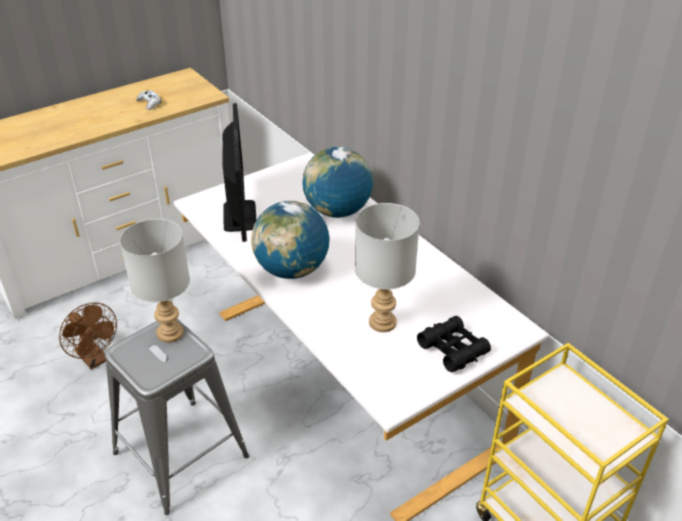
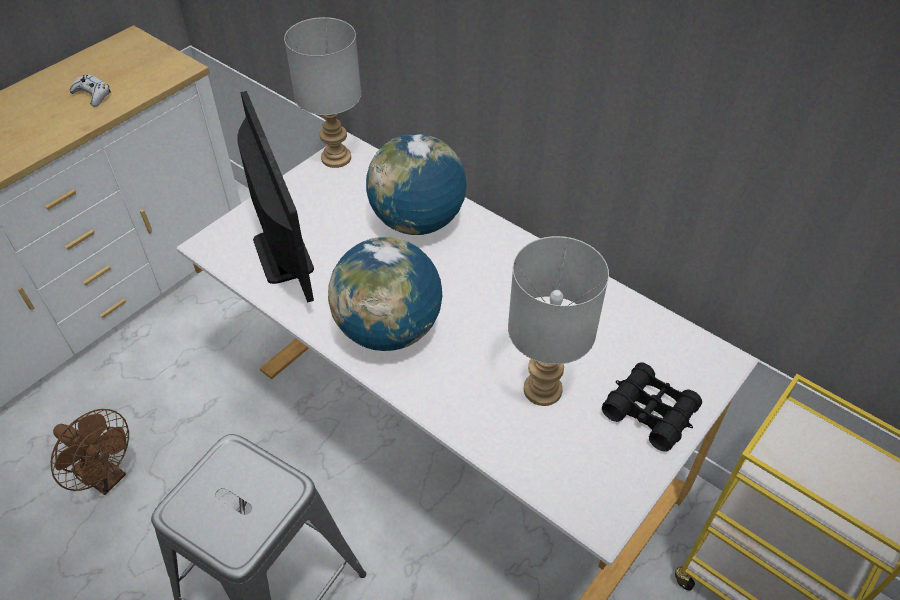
camera: 15 degrees left, 10 degrees up
(171, 332) = (241, 462): grey table lamp -> grey table lamp (337, 157)

